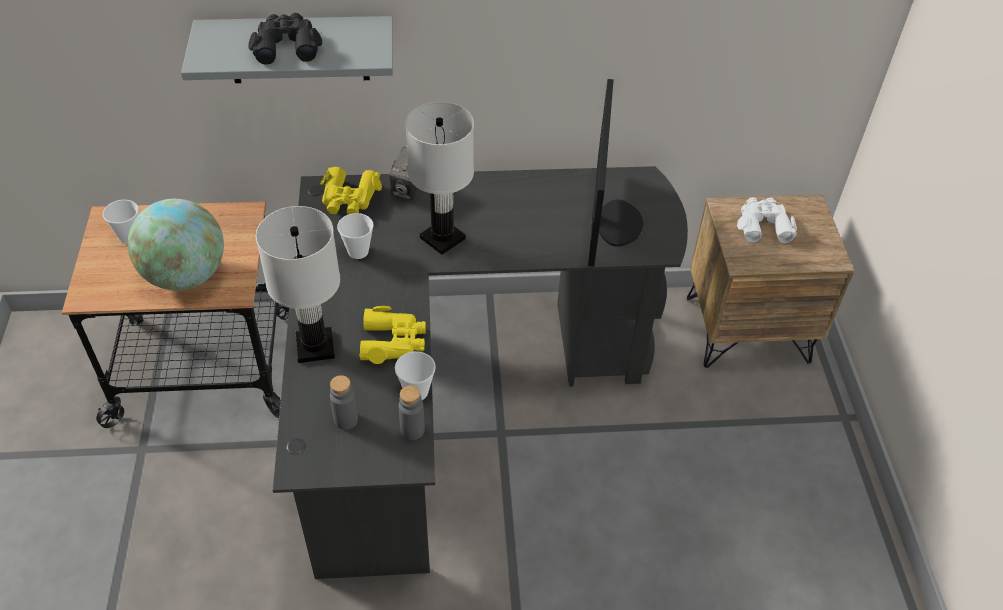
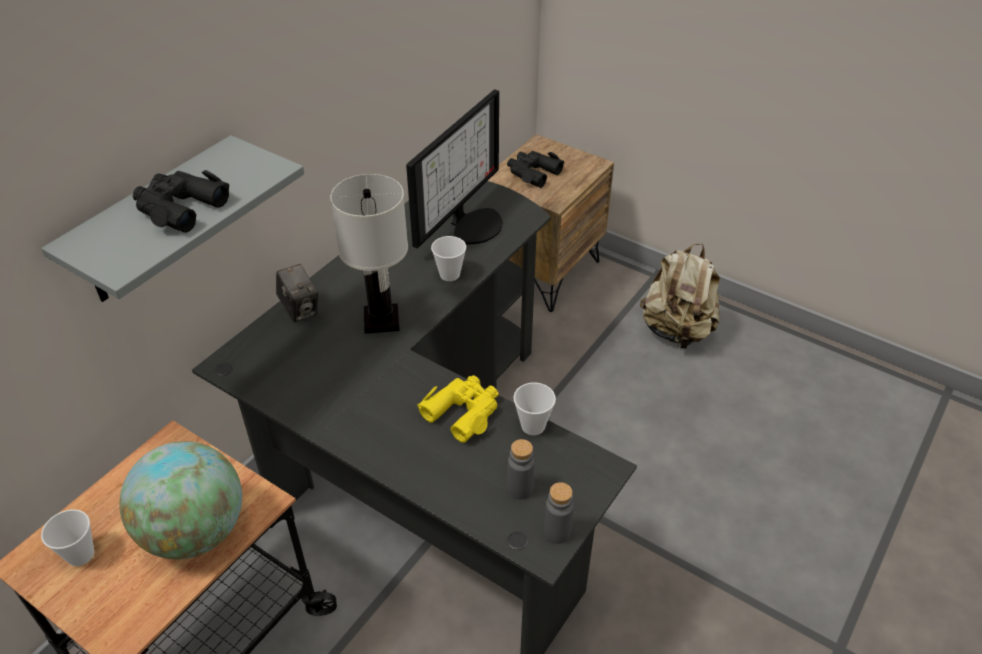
camera: 50 degrees left, 5 degrees down
(314, 346) = (414, 467): white table lamp -> none
(349, 198) = (263, 351): yellow binoculars -> none
(358, 251) = (334, 379): cup -> cup (449, 274)
(412, 430) = (571, 450): grey bottle -> grey bottle (557, 532)
(611, 222) = (472, 224): monitor -> monitor turned 75 degrees clockwise
(763, 225) = (532, 173): white binoculars -> black binoculars
(789, 477) = (677, 331): none -> beige backpack

